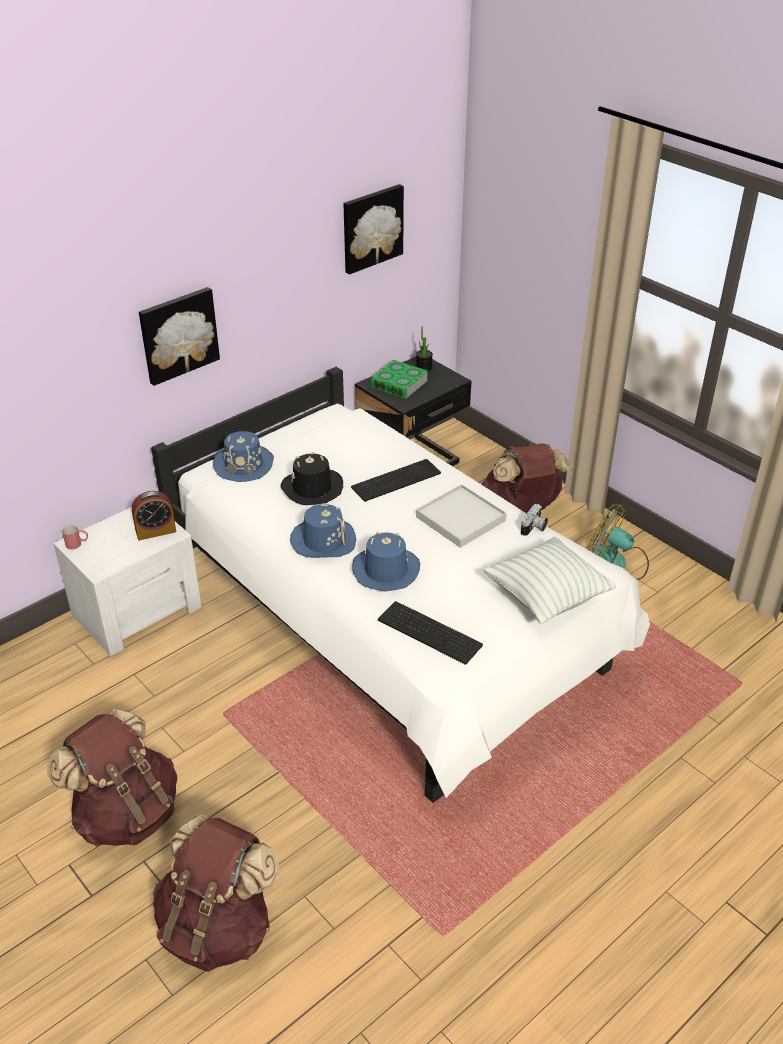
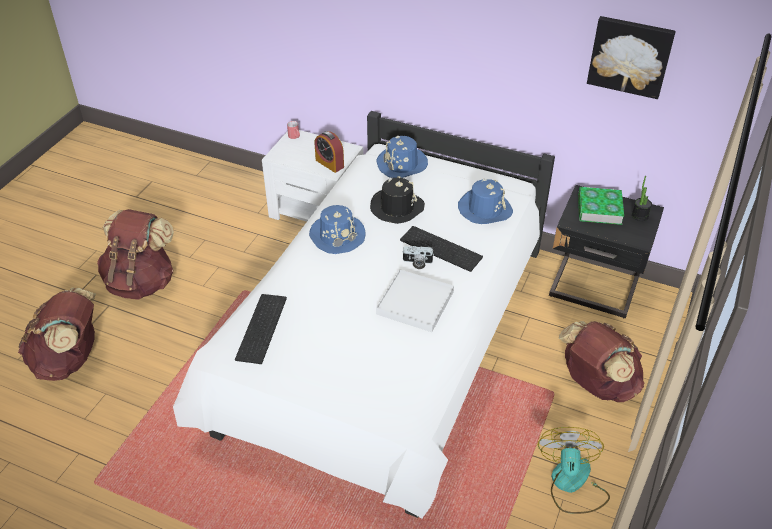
camera: 65 degrees right, 5 degrees up
(178, 334) = (412, 41): picture -> none
(385, 570) = (321, 280): blue hat -> blue hat (484, 209)
(534, 528) = (434, 355): camera -> camera (417, 263)
(546, 598) = (342, 389): pillow -> none

